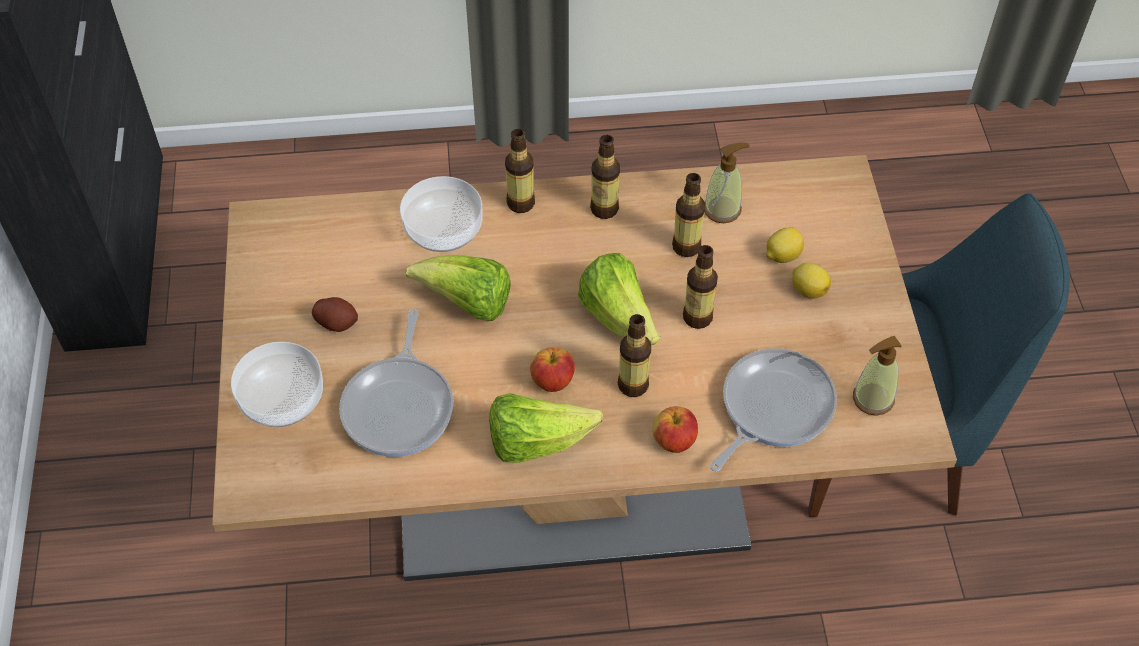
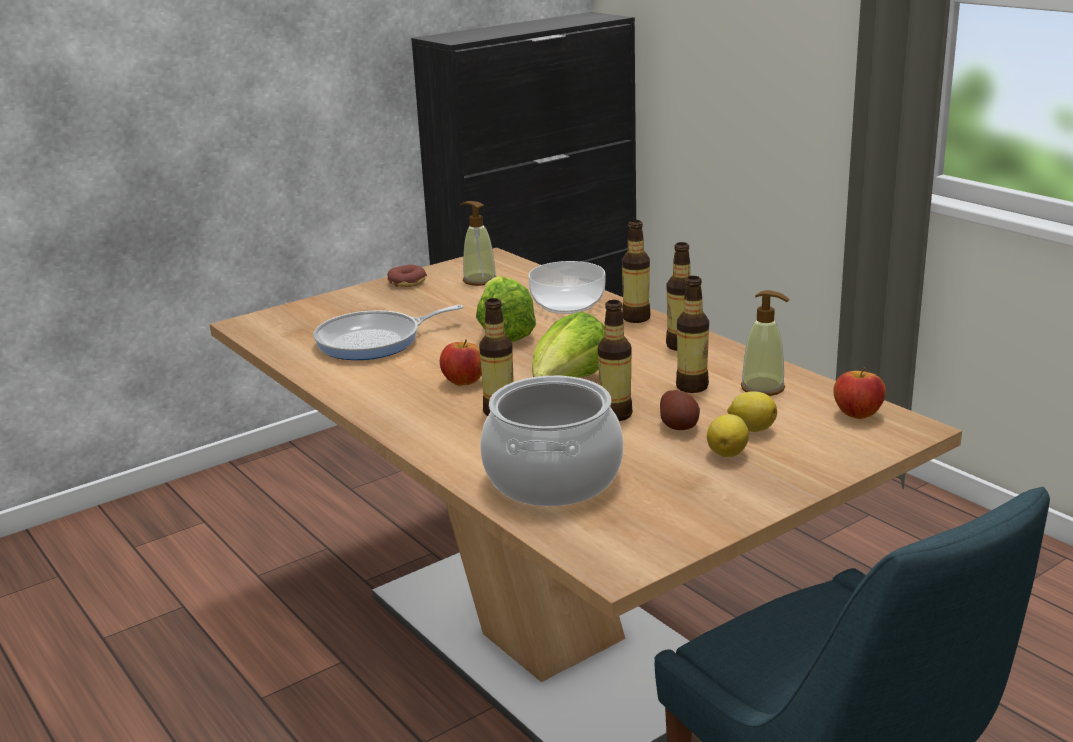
camera: 60 degrees right, 30 degrees down
(261, 315) = (407, 282): none -> donut
(282, 398) = (340, 308): bowl -> none
(337, 322) = (429, 302): potato -> potato (679, 426)
(536, 442) = (391, 394): lettuce -> none
(674, 441) = (456, 446): apple -> apple (857, 414)
(772, 408) = (552, 478): frying pan -> cooking pot
(872, 399) = (632, 526): soap dispenser -> soap dispenser (479, 280)

